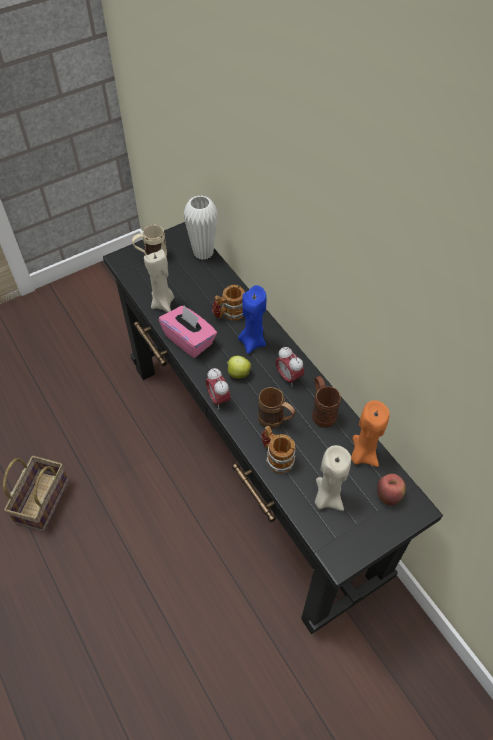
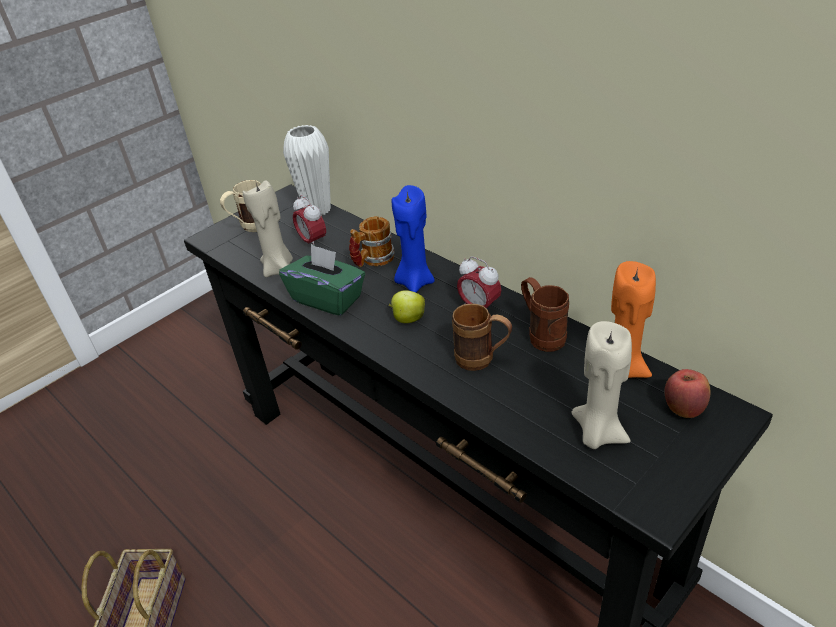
camera: 10 degrees left, 15 degrees down
(189, 340) = (328, 298): pink tissue box -> green tissue box
(218, 399) = (390, 353): alarm clock -> alarm clock (313, 242)
(276, 456) = (500, 401): mug -> none

